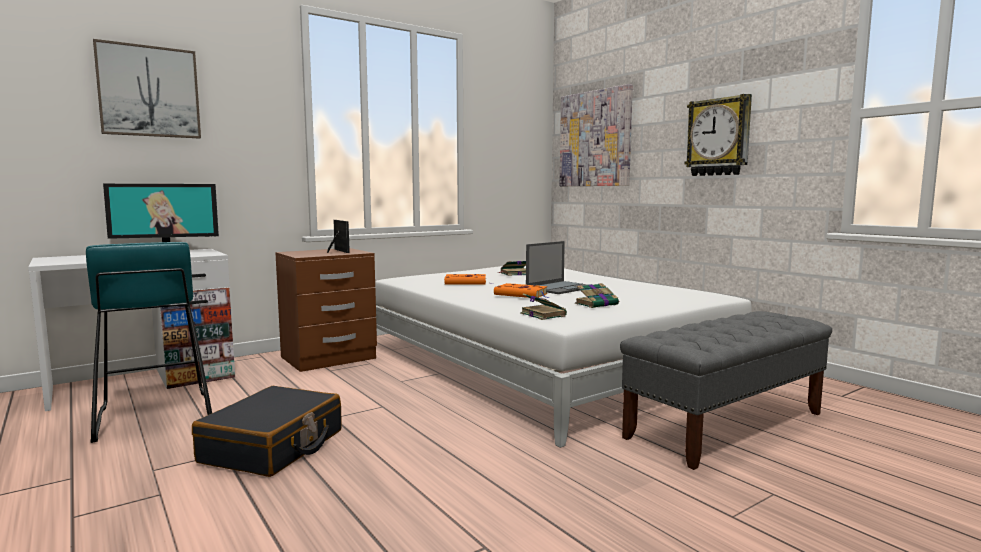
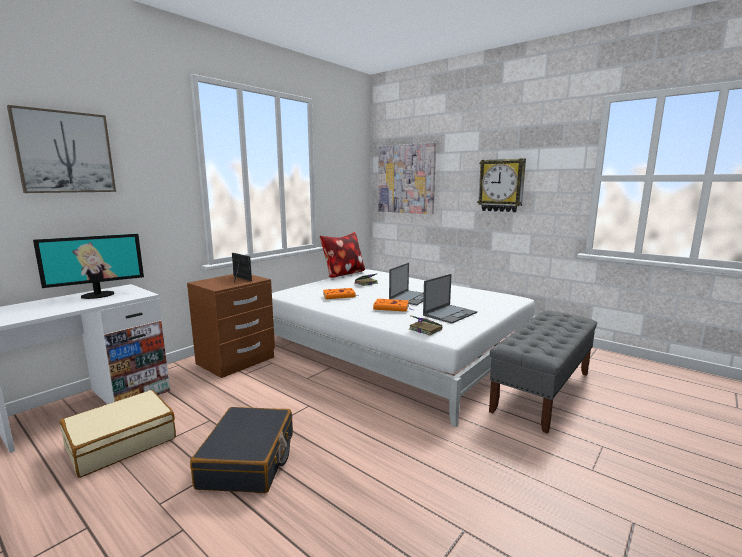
camera: 15 degrees left, 5 degrees up
(153, 415) = (121, 442): turquoise stool -> beige suitcase
(495, 266) = (343, 274): none -> pillow
(597, 304) = (450, 314): book -> laptop

